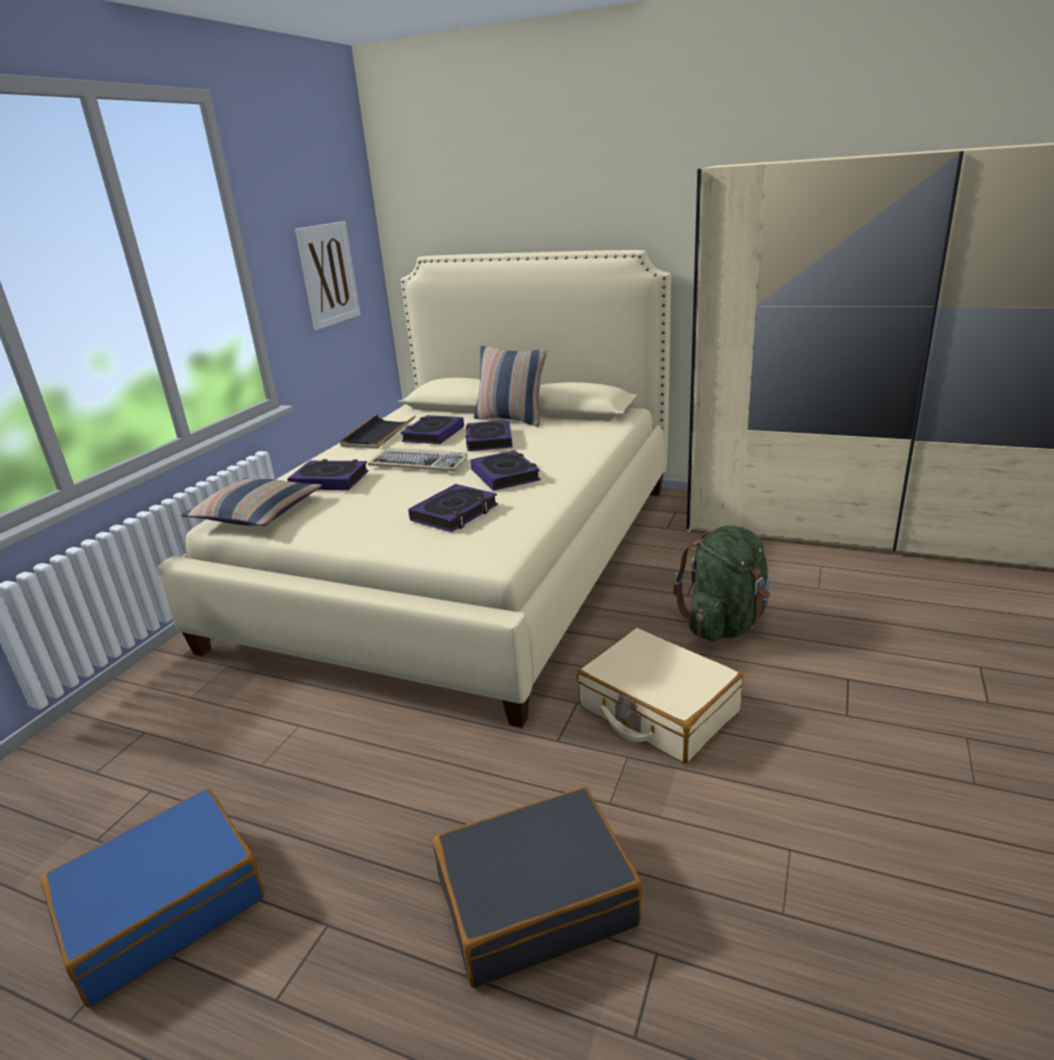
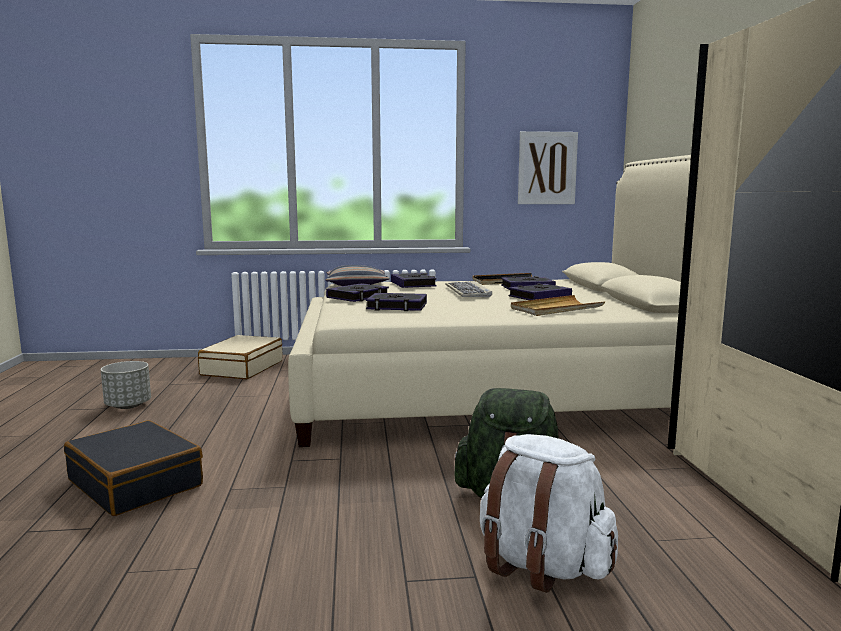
camera: 60 degrees right, 15 degrees down
(163, 907) = (128, 406): blue suitcase -> grey planter
(505, 475) = (477, 306): book -> book (358, 297)
(511, 419) = (596, 295): pillow -> none
(557, 447) = (556, 309): none -> beige tray
(657, 709) = (351, 488): beige suitcase -> beige suitcase (242, 368)
(840, 644) = (541, 565): none -> white backpack

